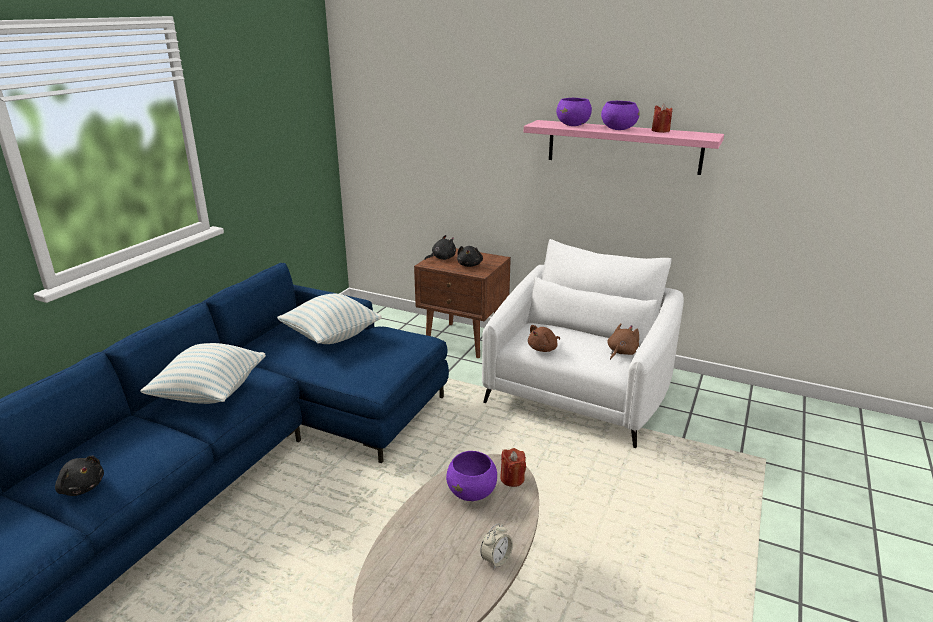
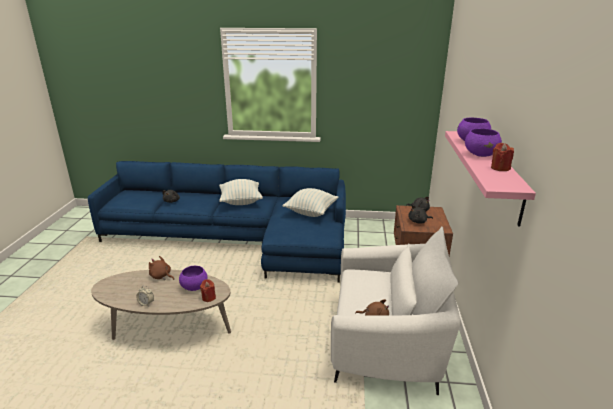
camera: 70 degrees right, 0 degrees up
(543, 349) = (353, 283): brown plush toy -> brown plush toy (161, 276)

